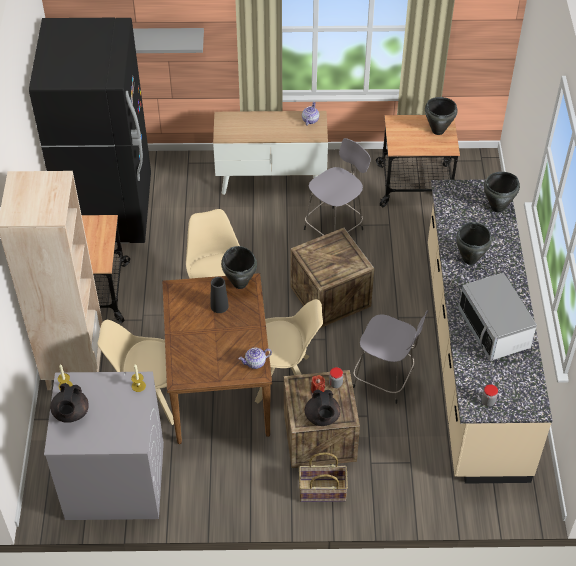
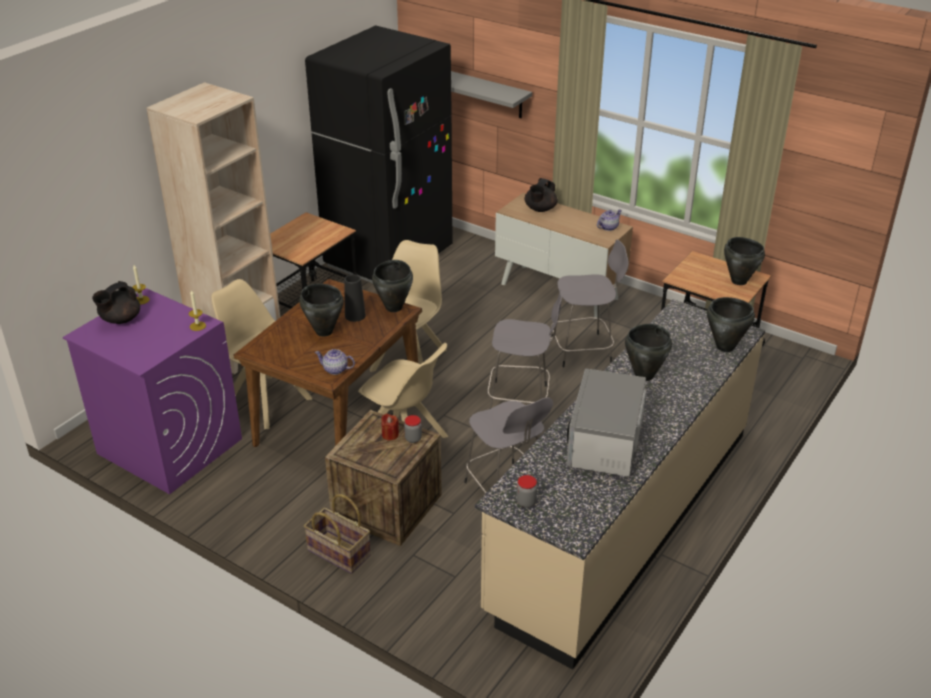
camera: 35 degrees right, 15 degrees down
(114, 481) = (168, 446): grey washing machine -> purple washing machine
(212, 333) = (324, 331): none -> black cooking pot
(322, 417) = (368, 459): black teapot -> black teapot (540, 209)
(330, 296) = (521, 400): crate -> grey stool

